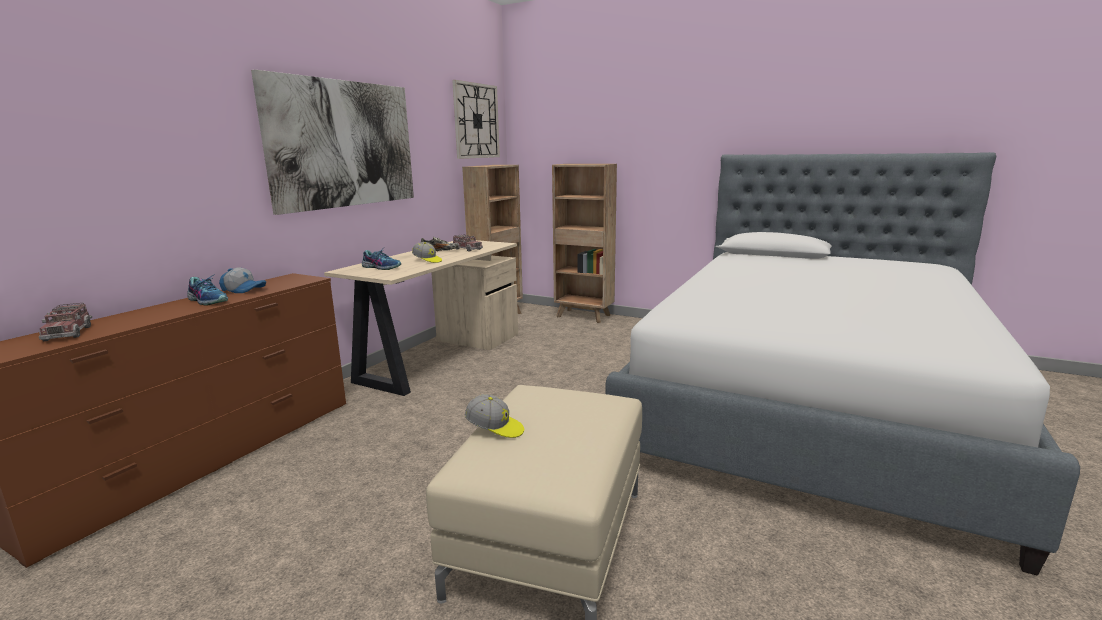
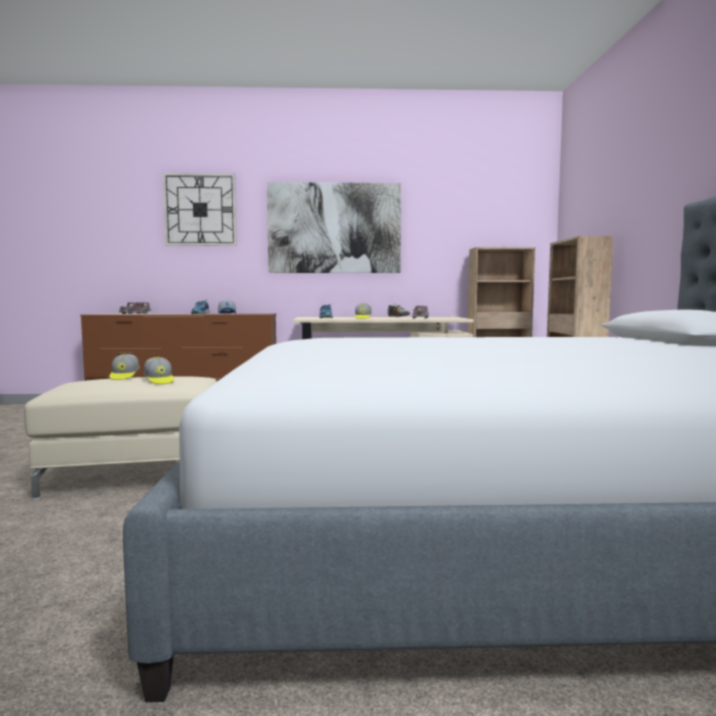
camera: 60 degrees right, 10 degrees down
(476, 121) = (503, 207): wall clock -> wall clock (200, 210)
(564, 410) = (159, 381): none -> cap

